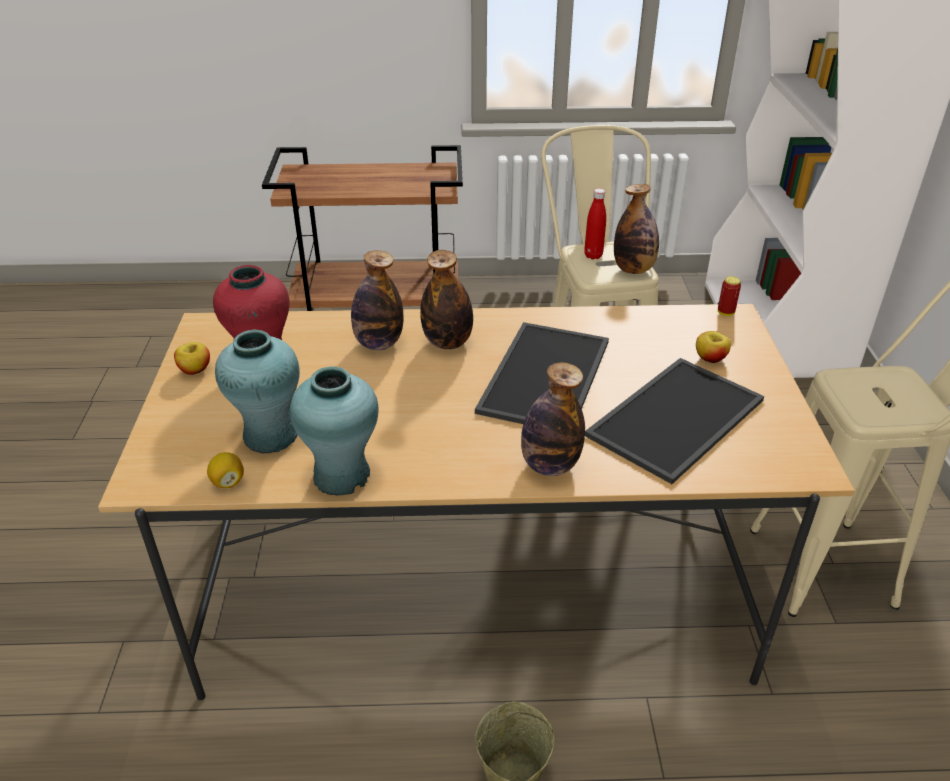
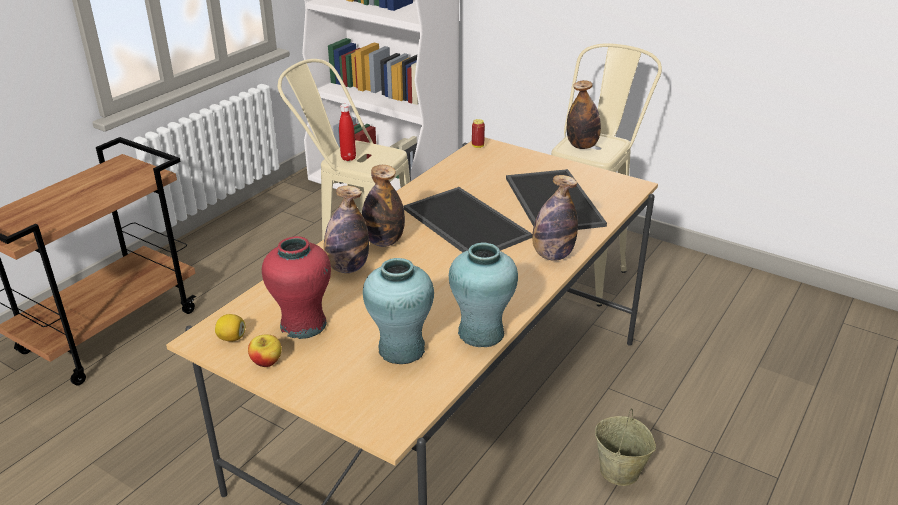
camera: 55 degrees left, 5 degrees down
(228, 482) = (435, 385): lemon -> lemon (232, 338)
(633, 269) = (385, 153): bottle -> bottle (582, 146)
(710, 358) = (513, 169): apple -> none

